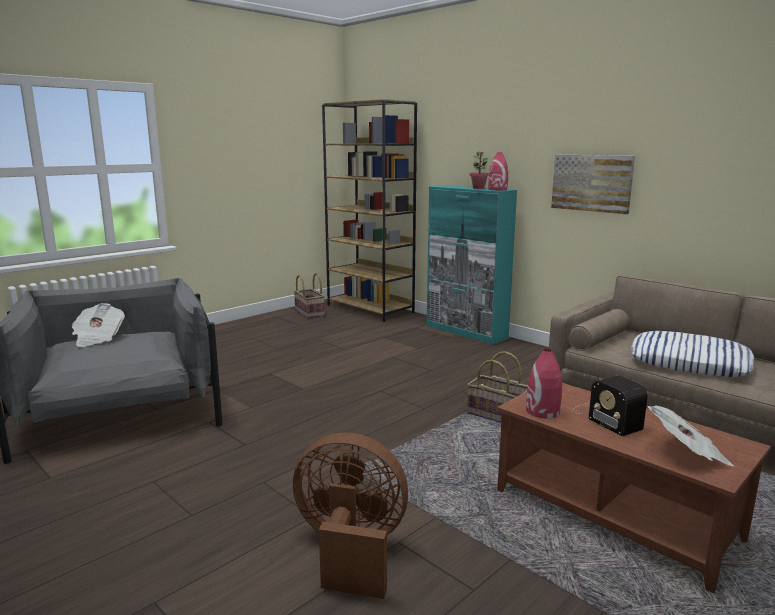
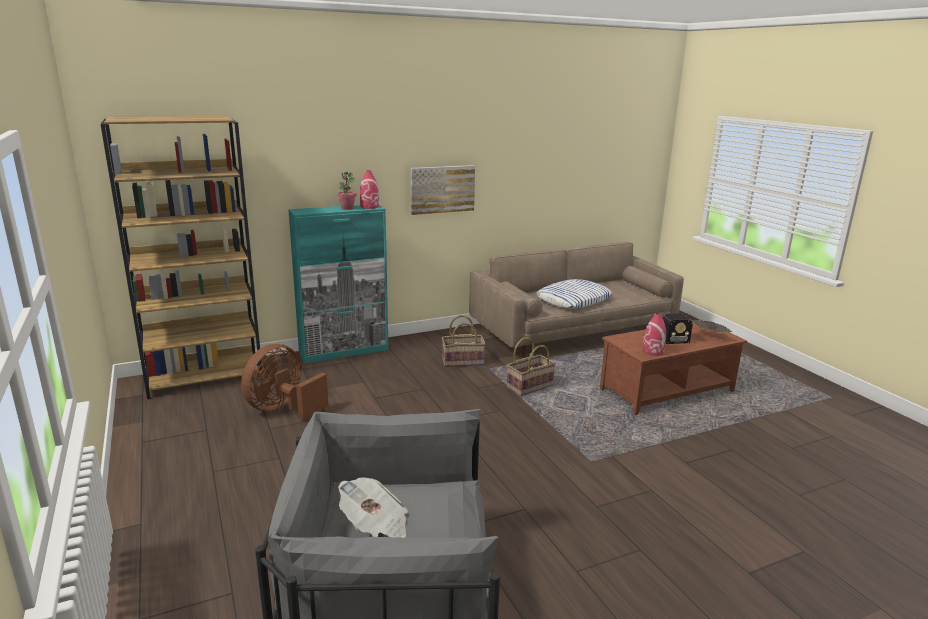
camera: 70 degrees left, 5 degrees up
(310, 313) = (163, 416): basket -> basket (463, 361)
(350, 550) = (694, 482): brown fan -> brown fan (283, 409)

